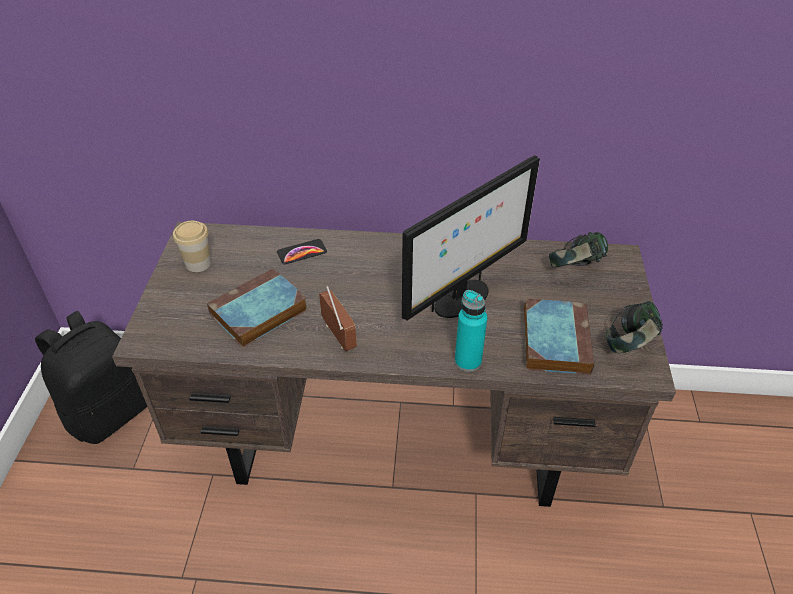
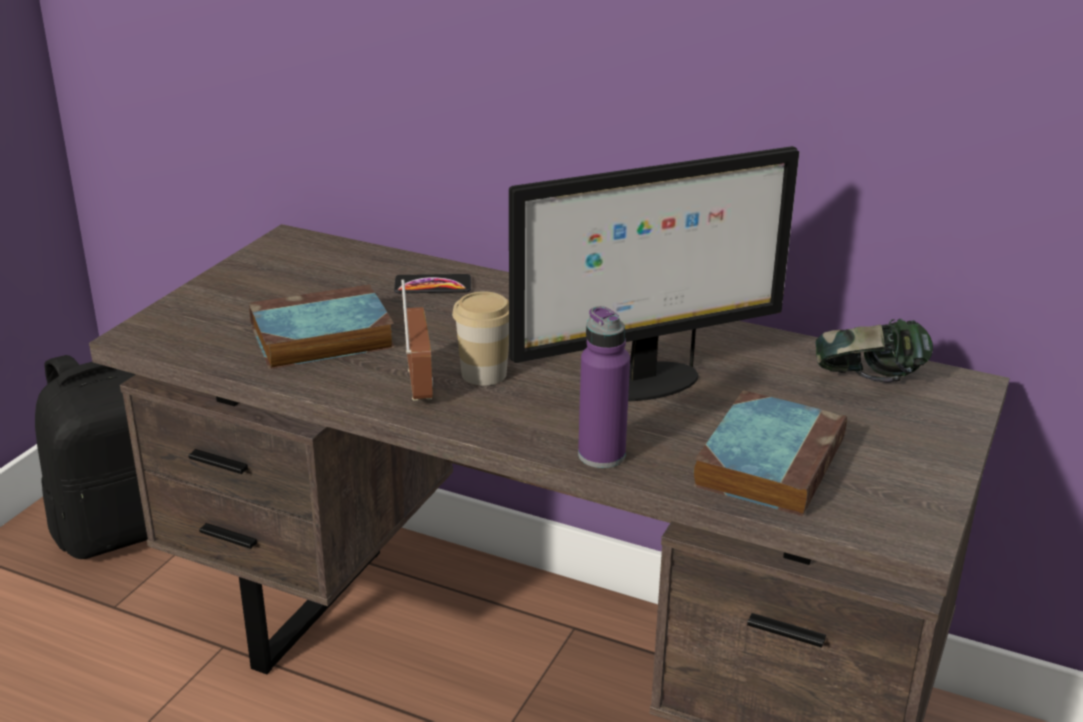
camera: 20 degrees right, 15 degrees down
(198, 263) = (276, 271): cup -> cup (484, 374)
(468, 361) = (601, 455): turquoise bottle -> purple bottle
(629, 345) = (903, 495): headphones -> none

